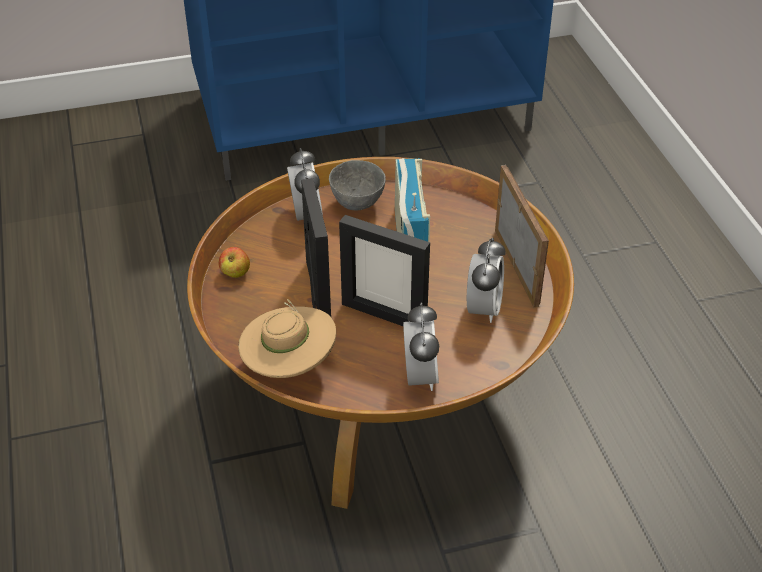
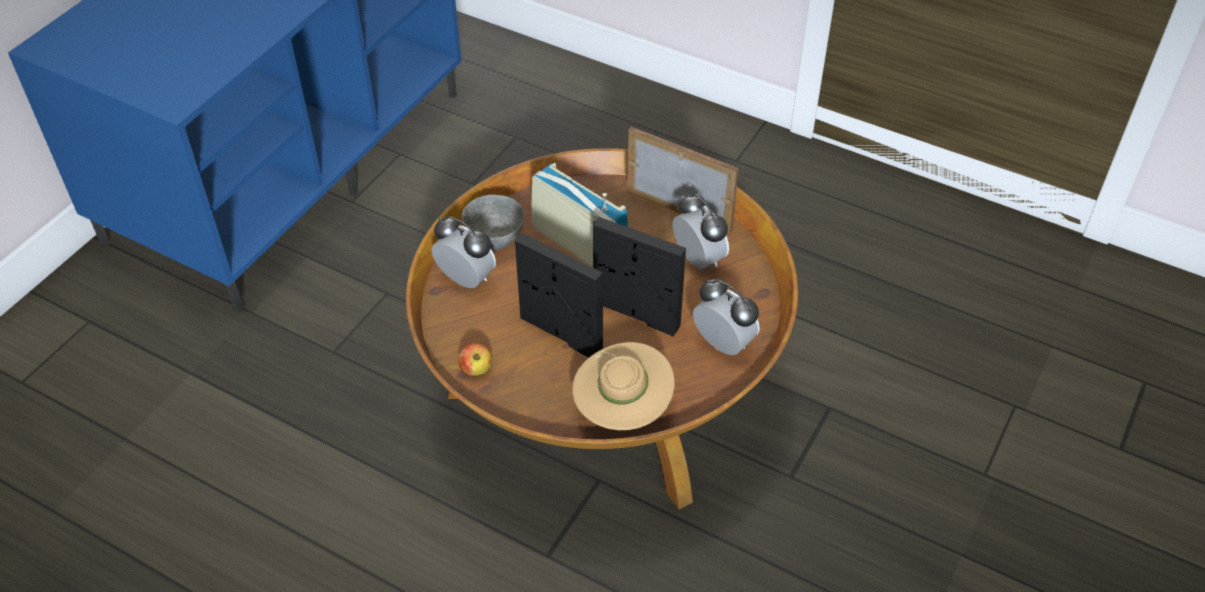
camera: 45 degrees left, 5 degrees up
(384, 313) = (635, 315): picture frame -> picture frame turned 135 degrees counterclockwise

